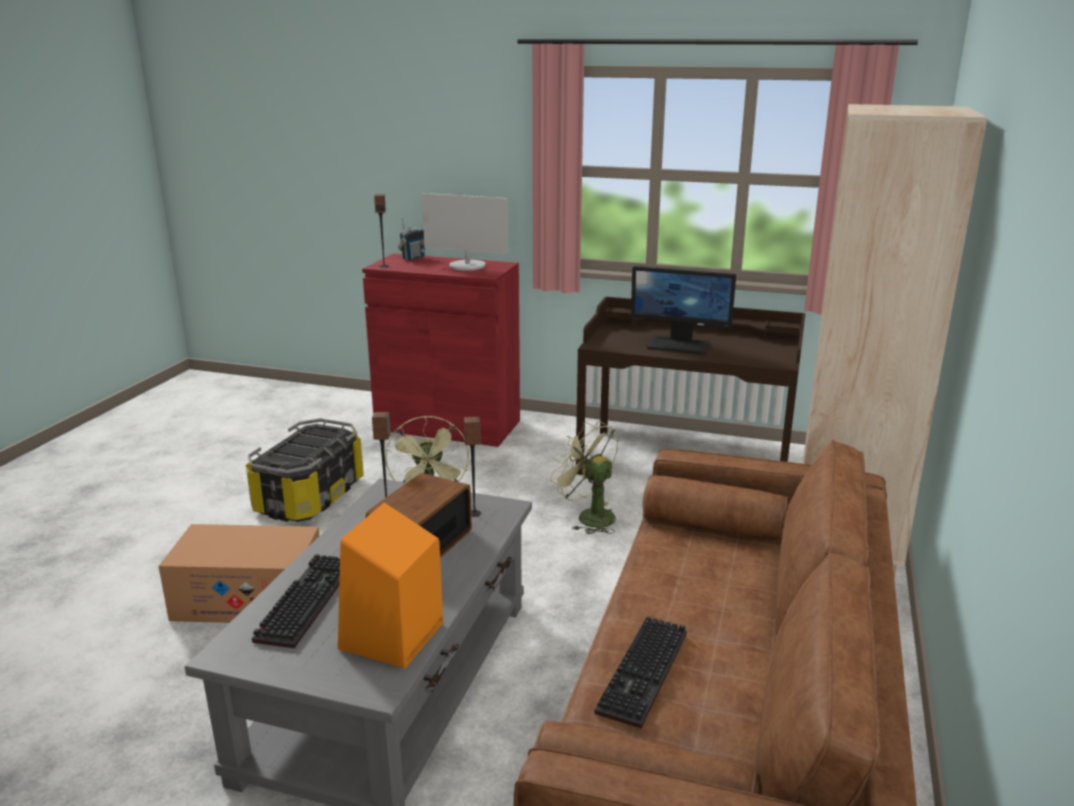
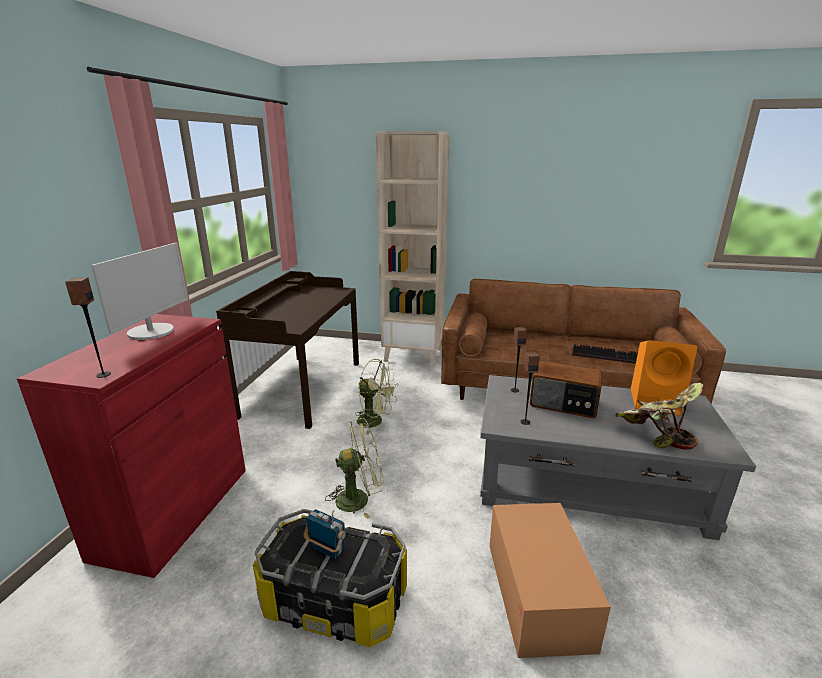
camera: 95 degrees left, 0 degrees up
(304, 600) = (654, 435): keyboard -> potted plant
(413, 258) = (74, 361): radio -> radio (327, 549)
(588, 516) = (375, 422): green fan -> green fan turned 105 degrees counterclockwise
(679, 345) = (303, 308): monitor -> none

